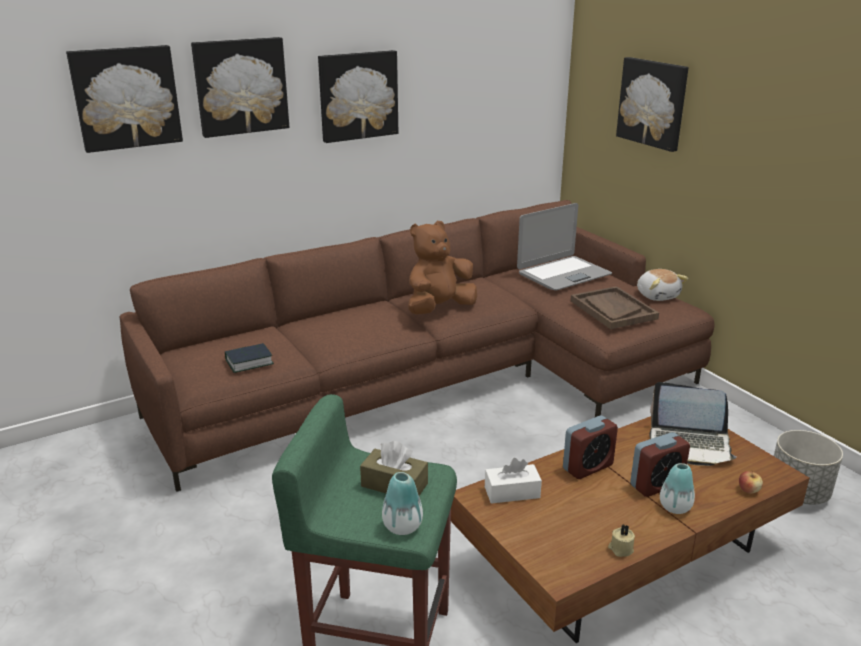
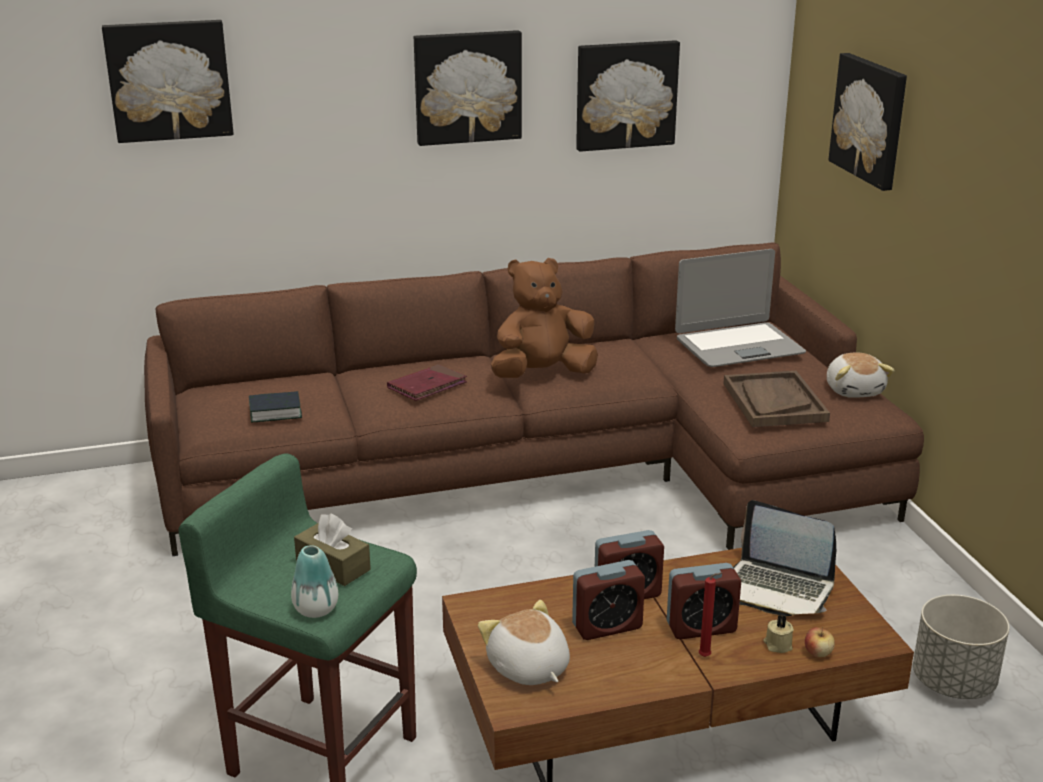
camera: 15 degrees right, 0 degrees up
(240, 86) = (311, 71): picture -> picture (625, 94)
(359, 327) = (427, 386): none -> red book
(512, 492) = (515, 608): white tissue box -> none
(551, 541) = (528, 668): none -> plush toy
(589, 495) = (607, 626): none -> alarm clock
(620, 549) = (605, 691): beige candle -> beige candle (777, 645)
(675, 507) = (706, 657): vase -> red candle

